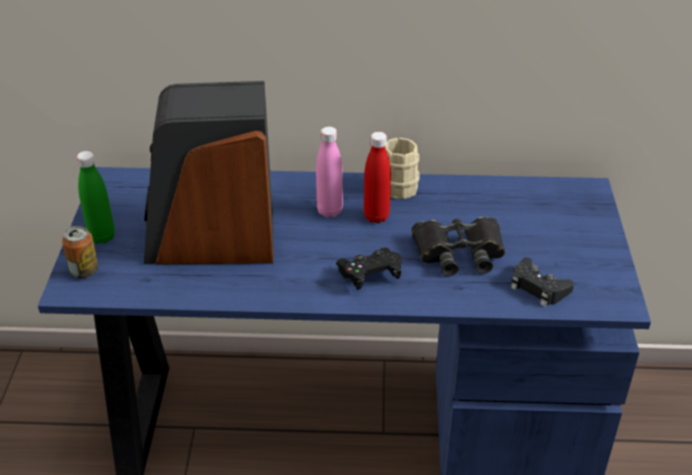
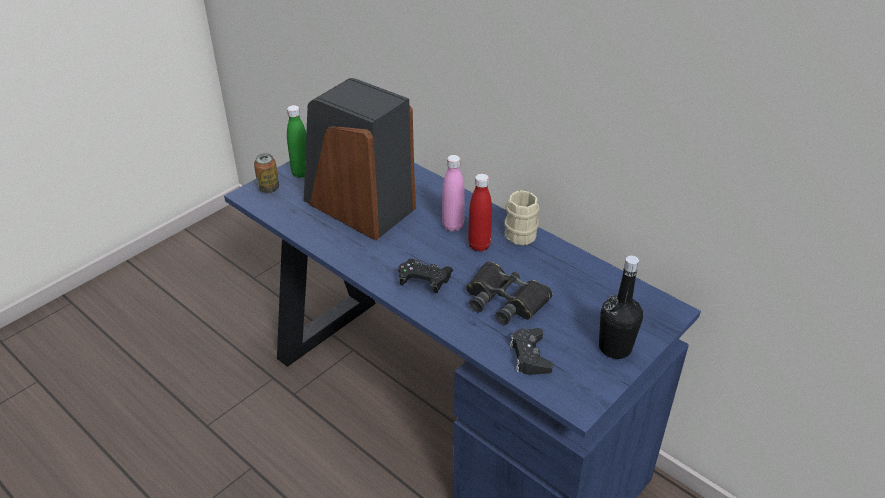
camera: 40 degrees right, 0 degrees up
(588, 242) = (615, 347): none -> black bottle

